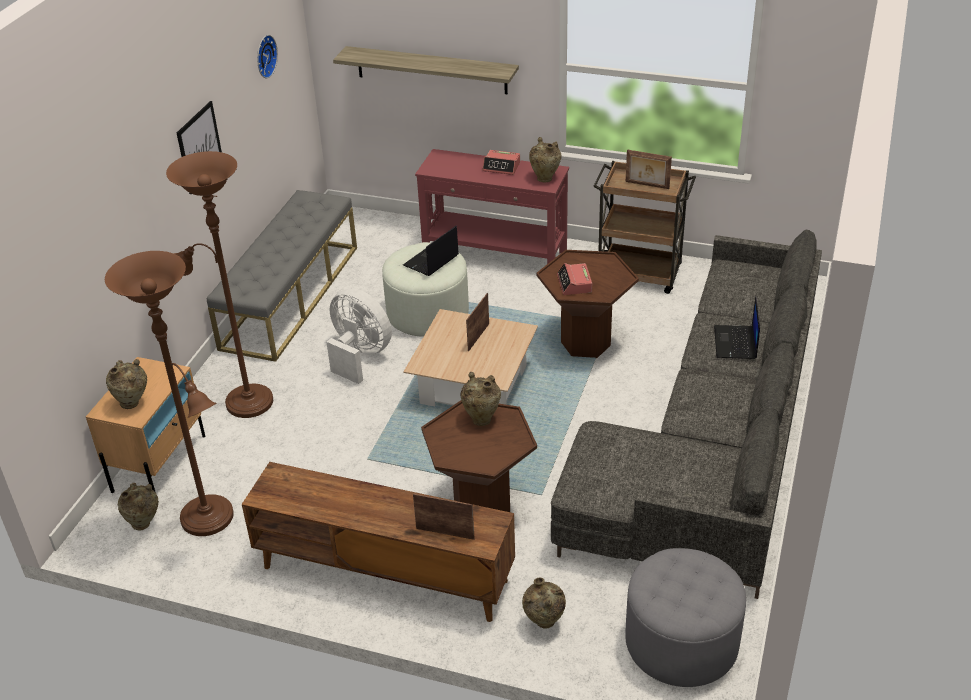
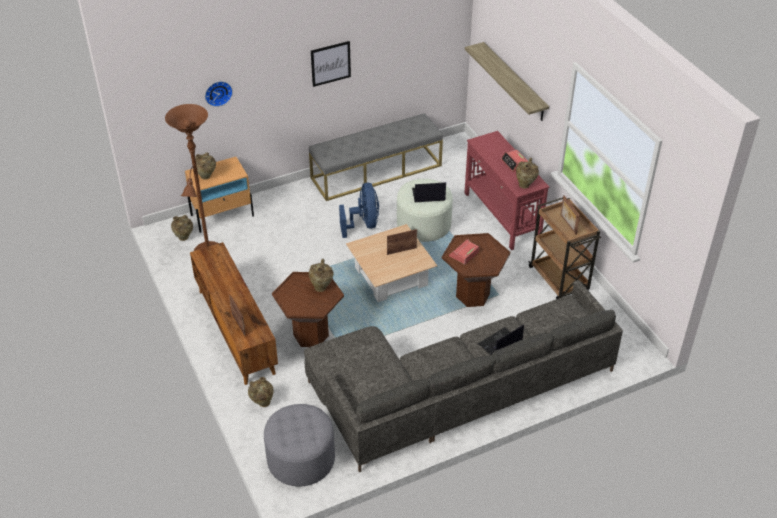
camera: 45 degrees right, 5 degrees up
(243, 401) = (288, 211): brown floor lamp -> none
(264, 56) = (415, 27): wall clock -> wall clock (218, 92)
(359, 355) = (363, 224): white fan -> blue fan

